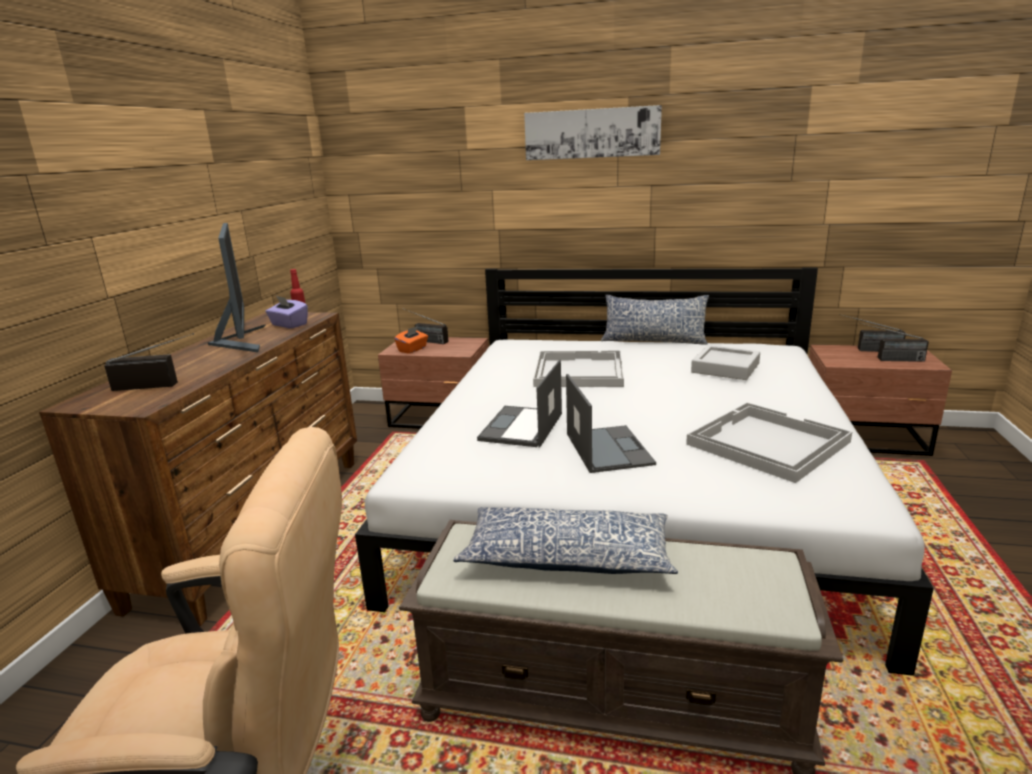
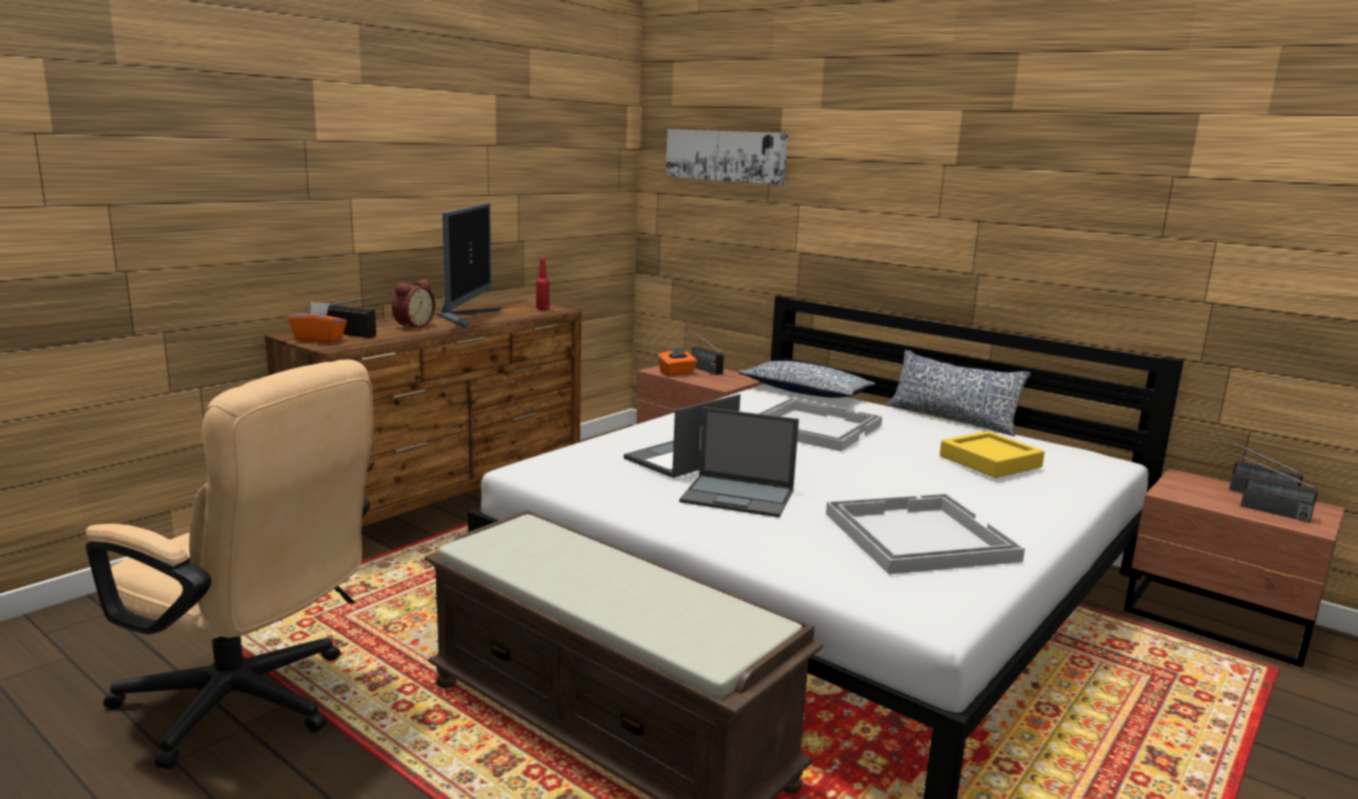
camera: 25 degrees right, 5 degrees down
(117, 401) = (319, 340): none -> orange tissue box
(200, 362) = (412, 326): none -> alarm clock
(289, 325) = (522, 313): purple tissue box -> none
(566, 557) = (584, 562): pillow -> pillow (805, 392)
(592, 133) = (914, 151): picture -> picture (725, 156)
(607, 448) = (739, 496): laptop -> laptop turned 90 degrees clockwise
(725, 368) = (990, 461): grey tray -> yellow tray

